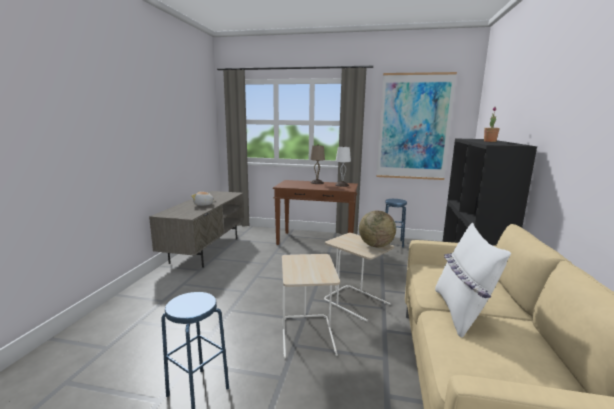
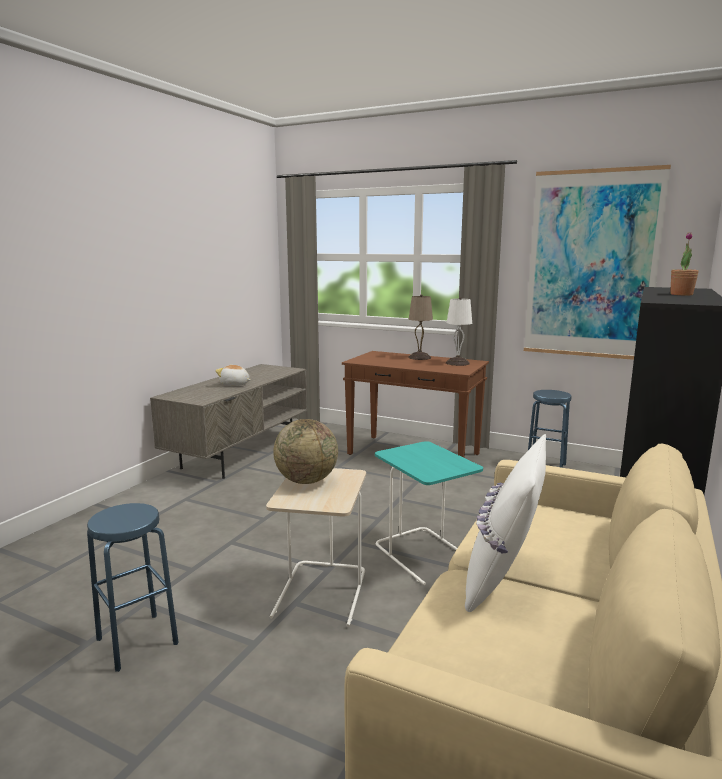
camera: 15 degrees right, 0 degrees up
(357, 302) = (426, 555): beige side table -> turquoise side table
(376, 245) = (452, 465): globe -> globe (306, 481)

